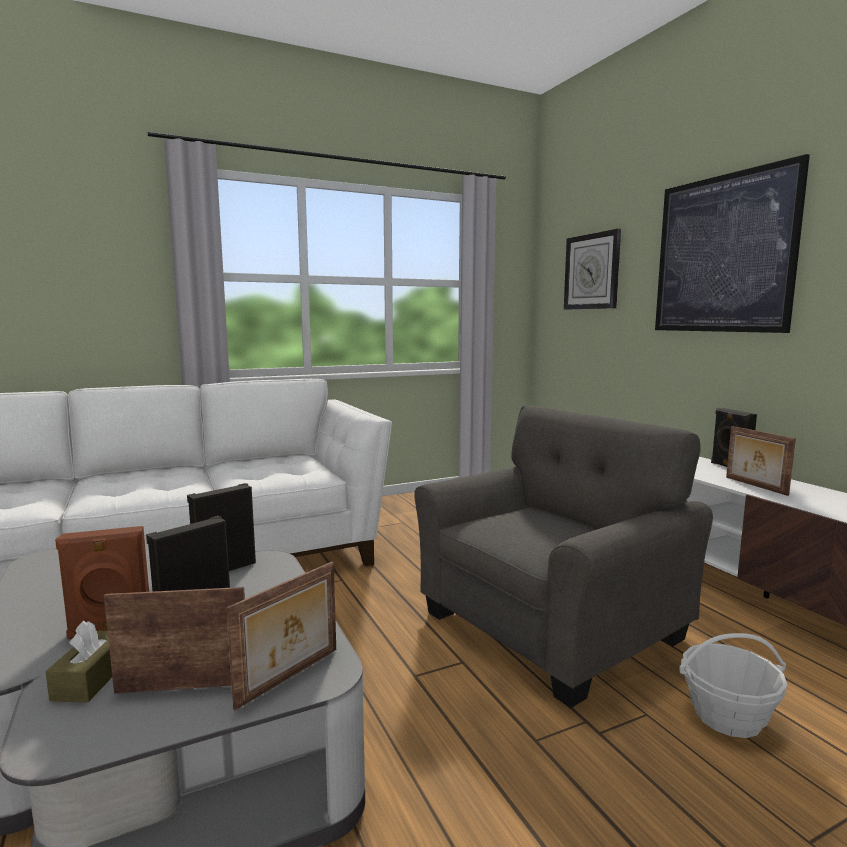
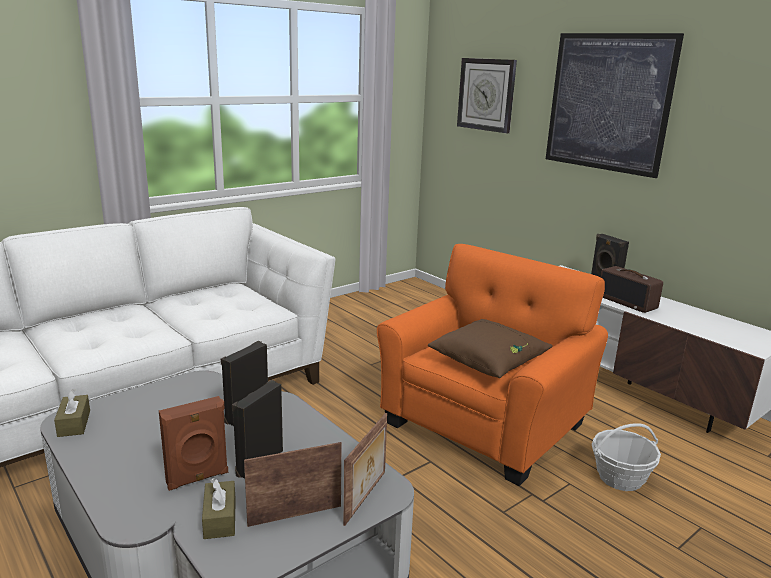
camera: 15 degrees left, 10 degrees up
(44, 563) = (74, 423): none -> brown tissue box
(539, 536) = (488, 362): none -> brown pillow
(550, 626) = (484, 424): grey armchair -> orange armchair
(754, 486) = (627, 302): picture frame -> radio

